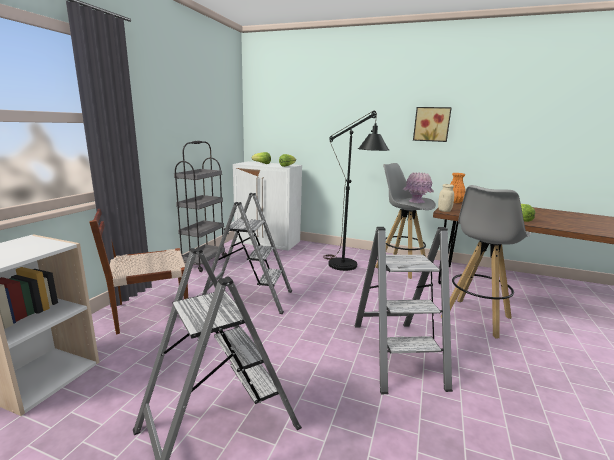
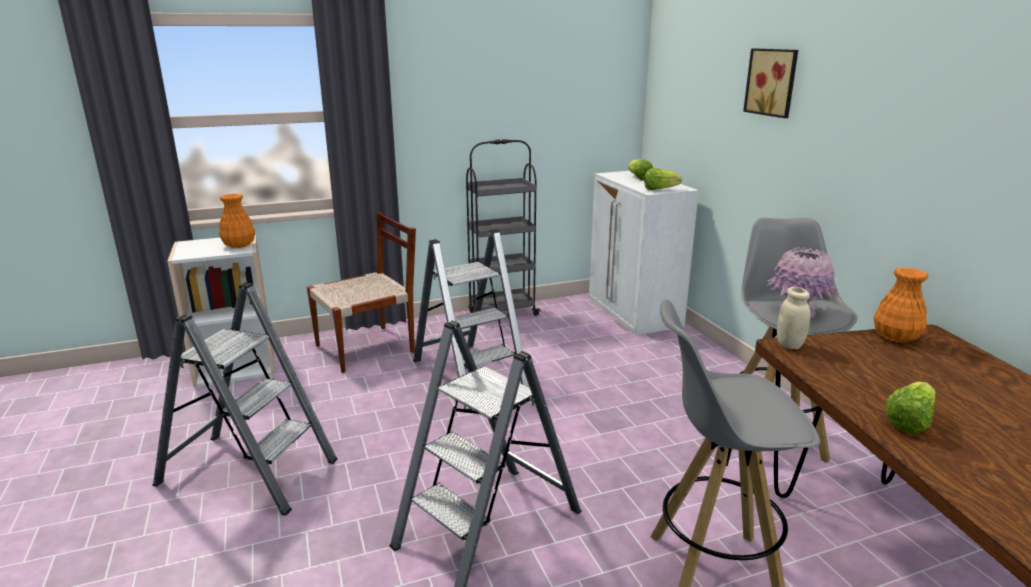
camera: 50 degrees right, 5 degrees up
(43, 243) = (239, 245): none -> orange vase
(149, 312) = (368, 348): chair -> chair turned 120 degrees clockwise
(347, 268) = (670, 396): black floor lamp -> none
(431, 124) = (914, 141): picture -> picture (773, 82)

